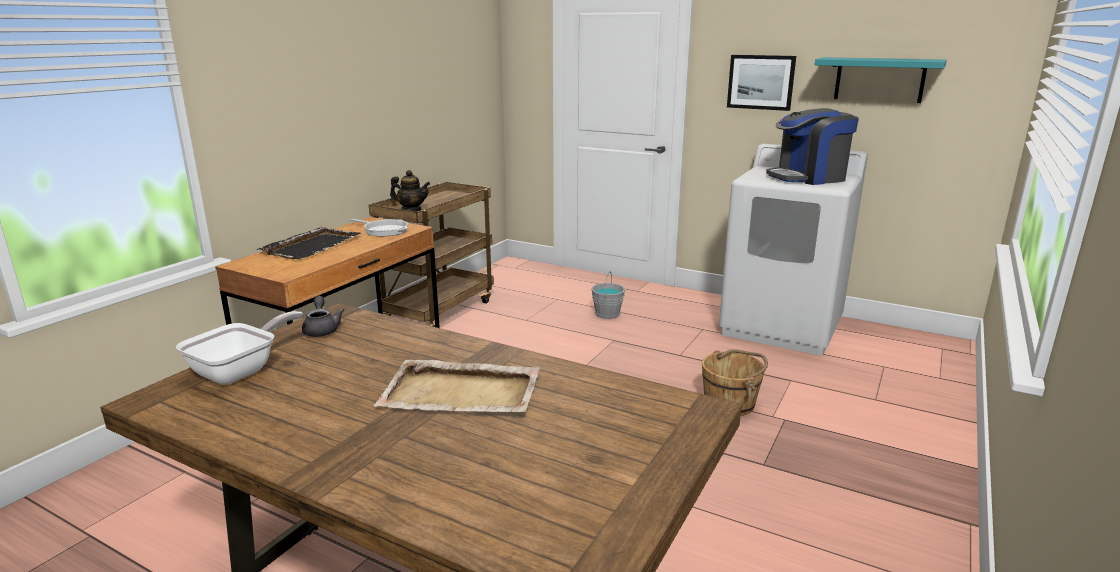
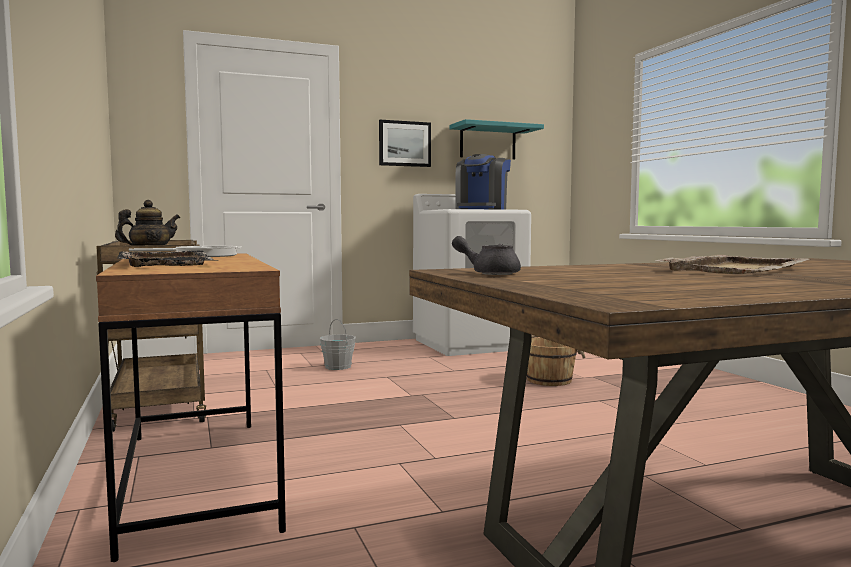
camera: 50 degrees left, 15 degrees down
(241, 370) = (573, 286): frying pan -> none

